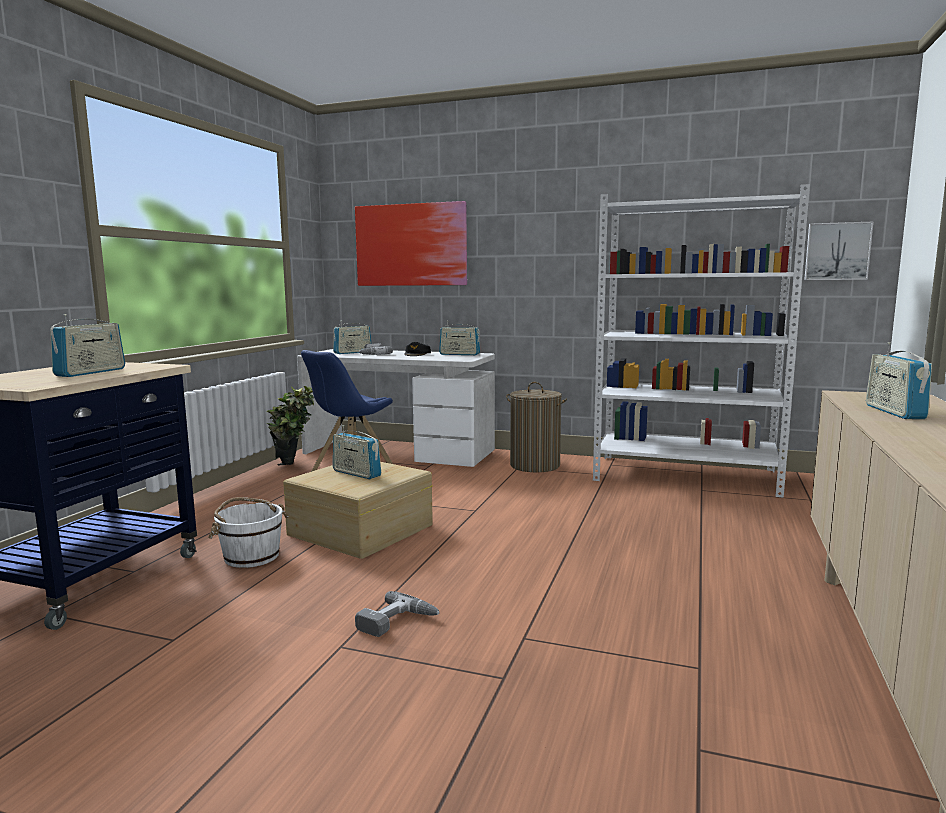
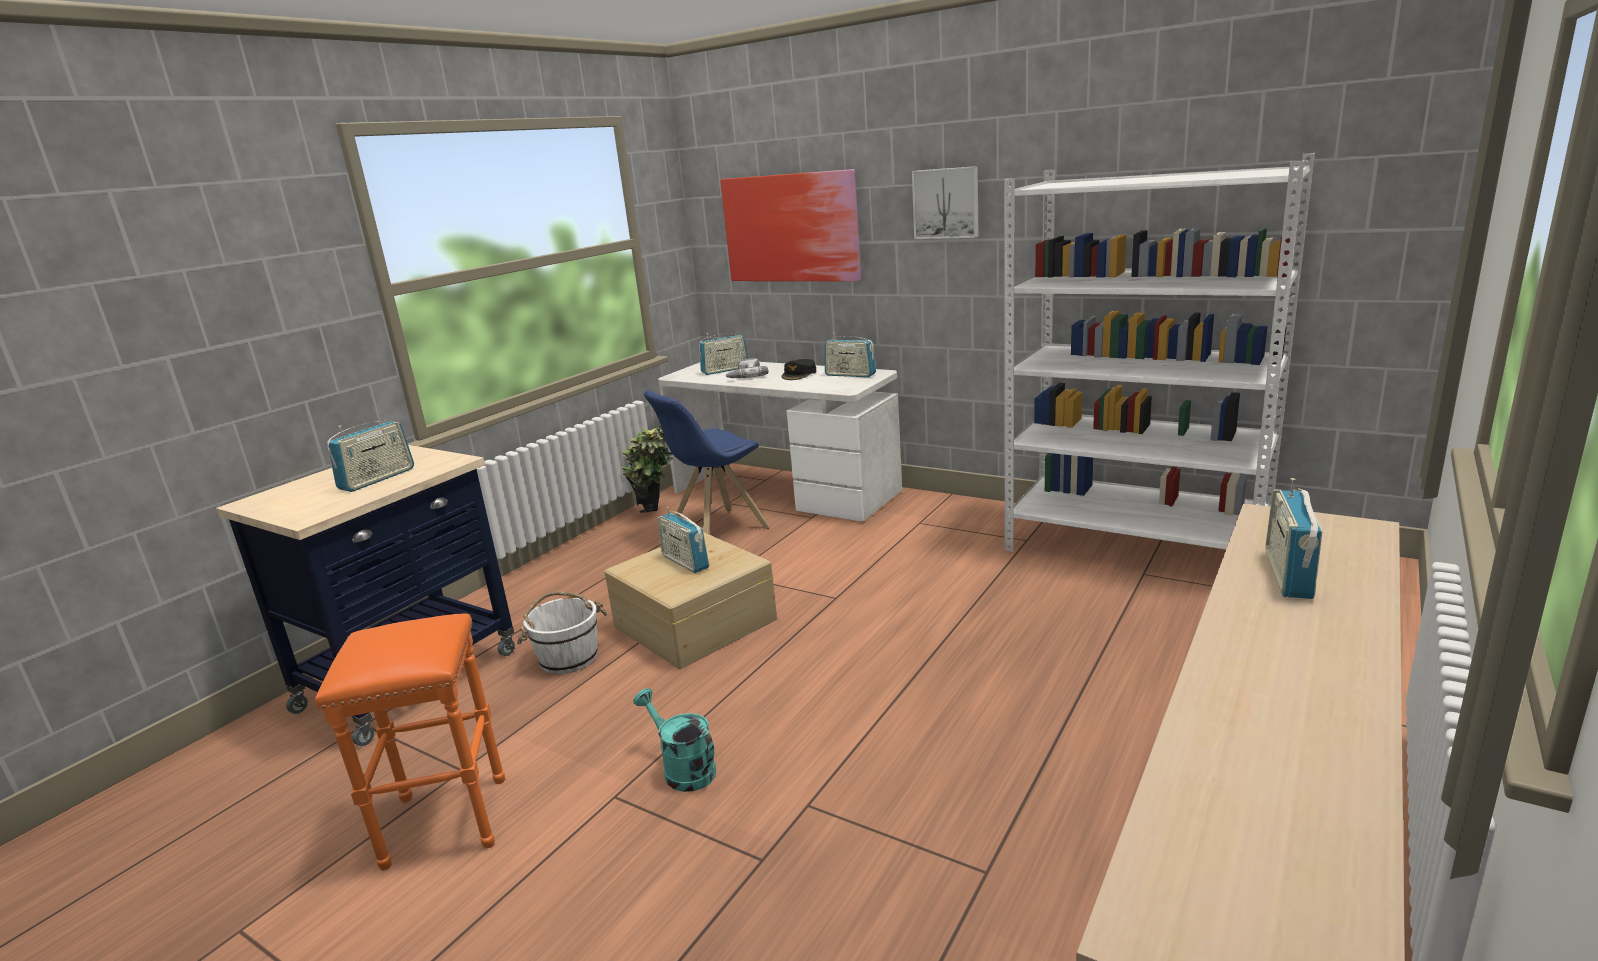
camera: 15 degrees right, 10 degrees up
(168, 678) = (444, 820): none -> orange stool
(397, 623) = (683, 769): power drill -> turquoise watering can
(535, 465) = (942, 520): laundry basket -> none
(837, 251) = (1377, 234): picture -> picture (946, 203)

